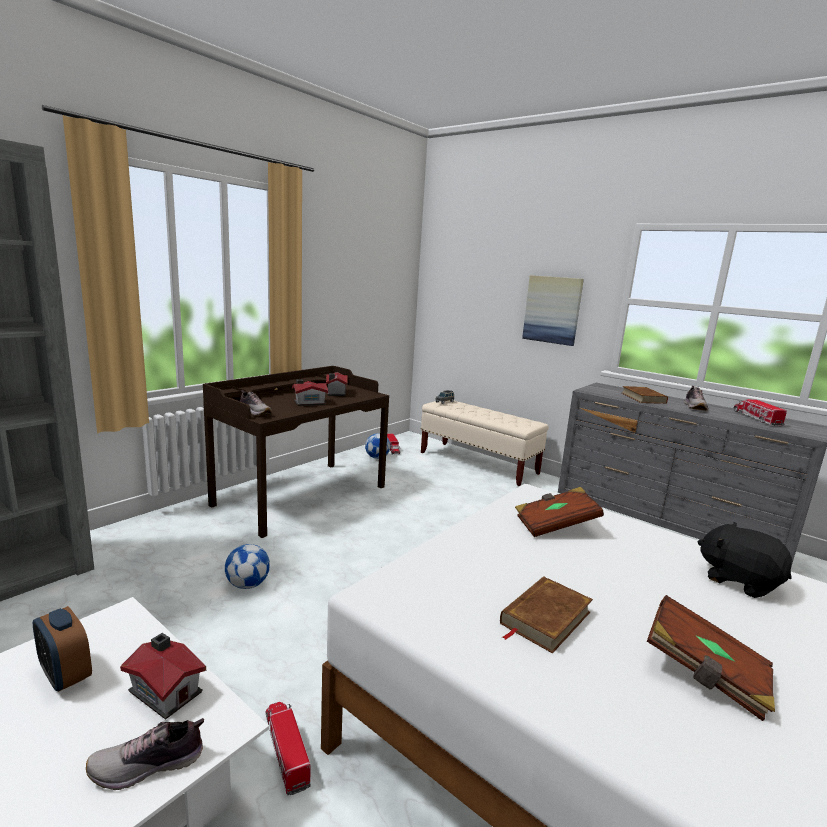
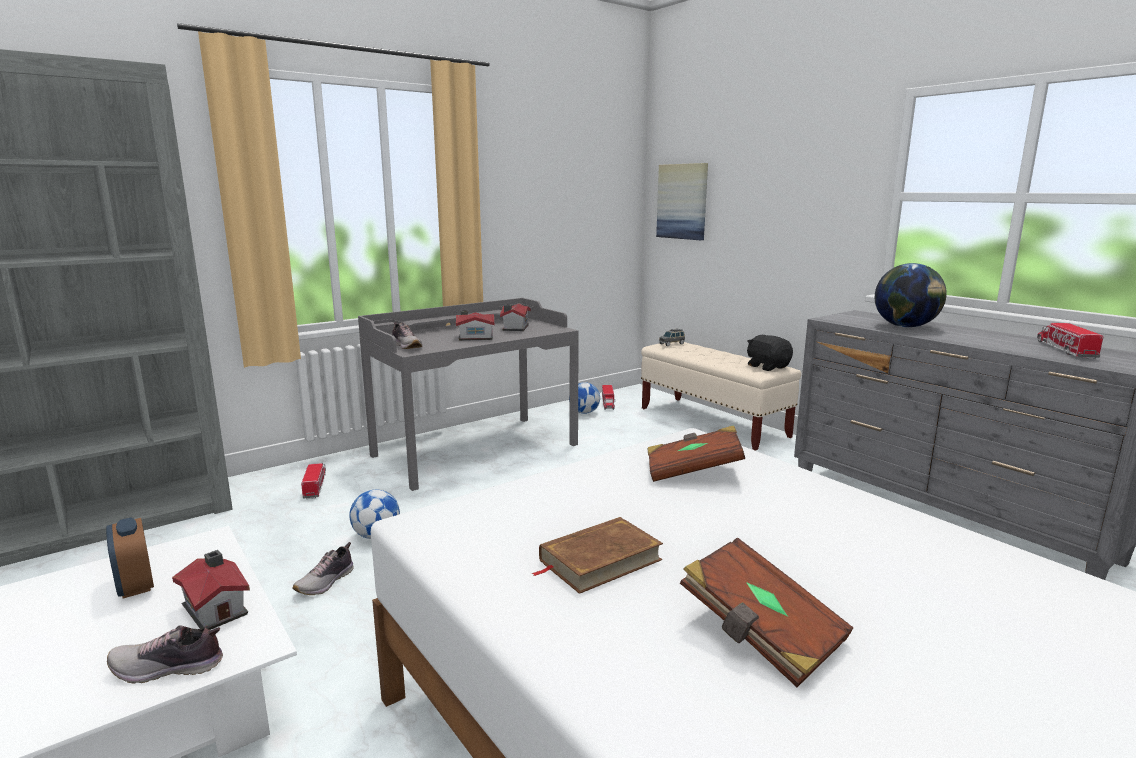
camera: 15 degrees right, 0 degrees up
(286, 750) = (345, 695): toy truck -> toy truck (315, 486)
(301, 495) = (475, 449): brown desk -> grey desk
(552, 310) = (803, 216): picture -> picture (682, 201)
(643, 398) = (906, 326): brown book -> globe
(695, 407) = (977, 337): shoe -> shoe (326, 582)
(739, 580) = (905, 545): black plush toy -> black plush toy (767, 366)

